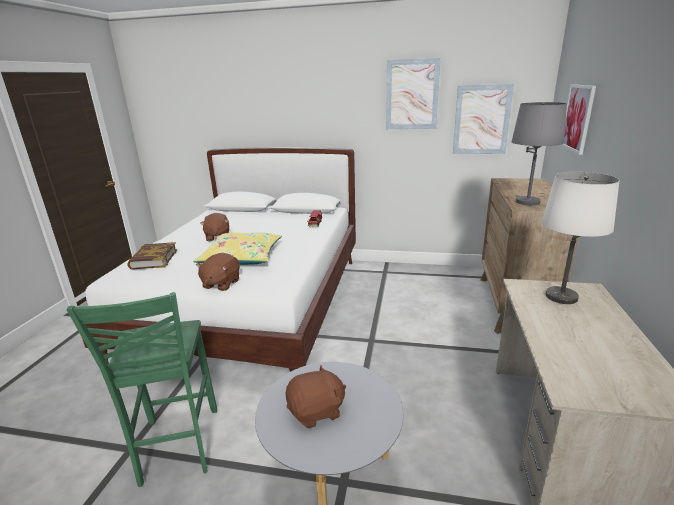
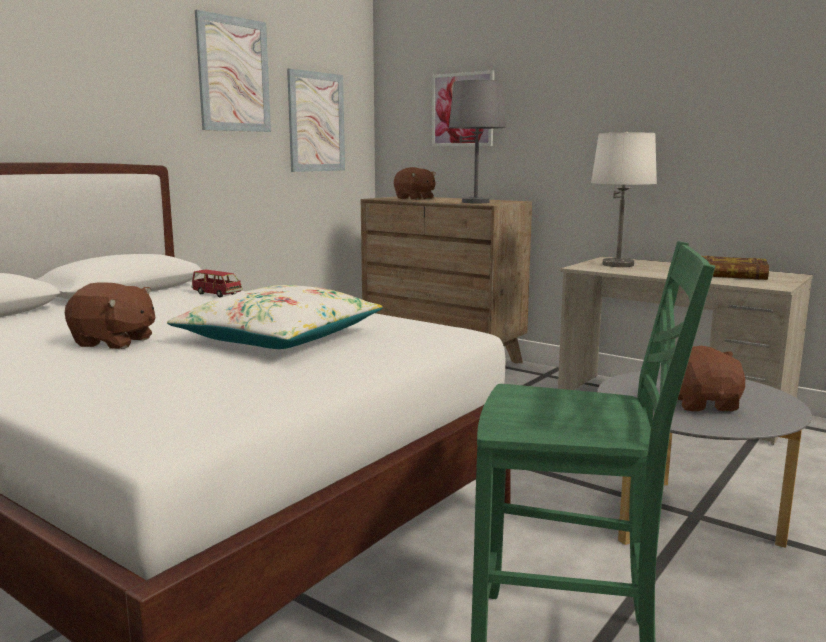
camera: 65 degrees left, 10 degrees down
(153, 259) = (137, 389): book -> book (730, 274)
(221, 284) = (382, 356): brown plush toy -> brown plush toy (414, 198)
(241, 258) = (279, 338): yellow pillow -> white pillow

